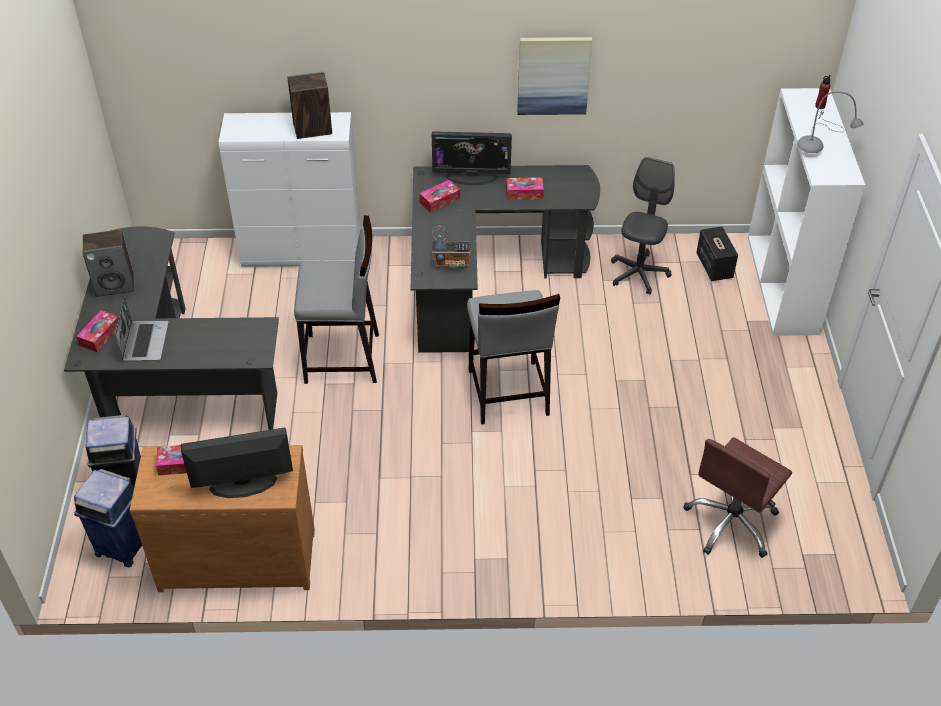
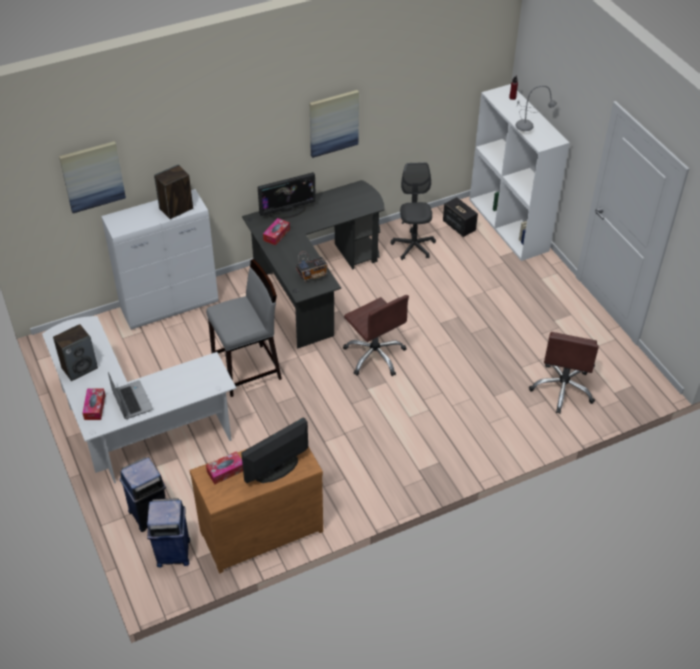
camera: 25 degrees left, 0 degrees up
(171, 382) = (132, 429): black desk -> white desk
(215, 58) = (92, 176): none -> picture
(507, 393) = (375, 355): grey stool -> brown office chair
(524, 193) = (331, 212): tissue box -> none

